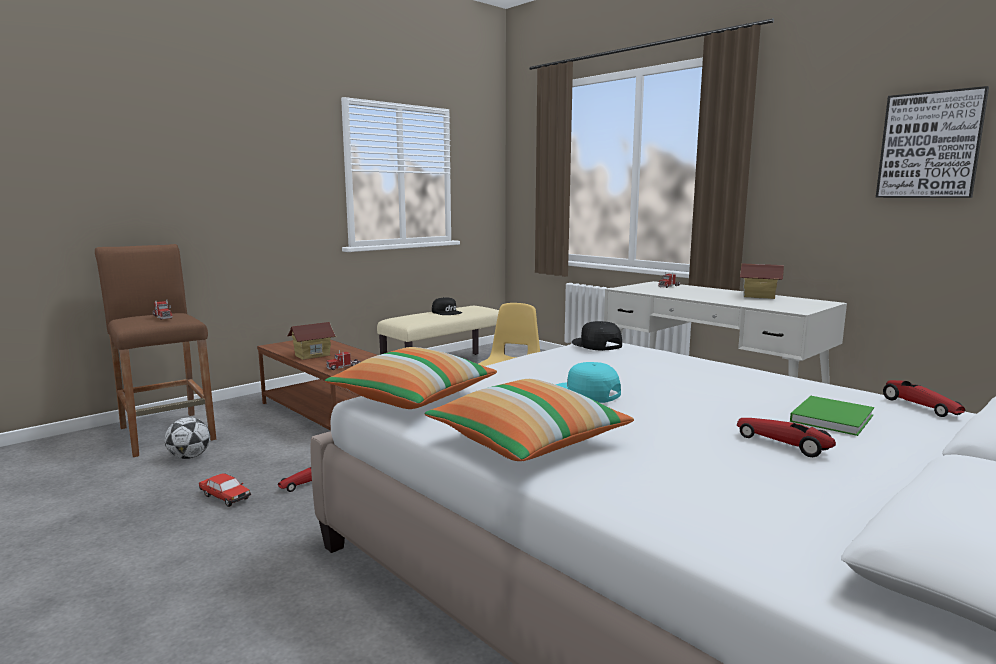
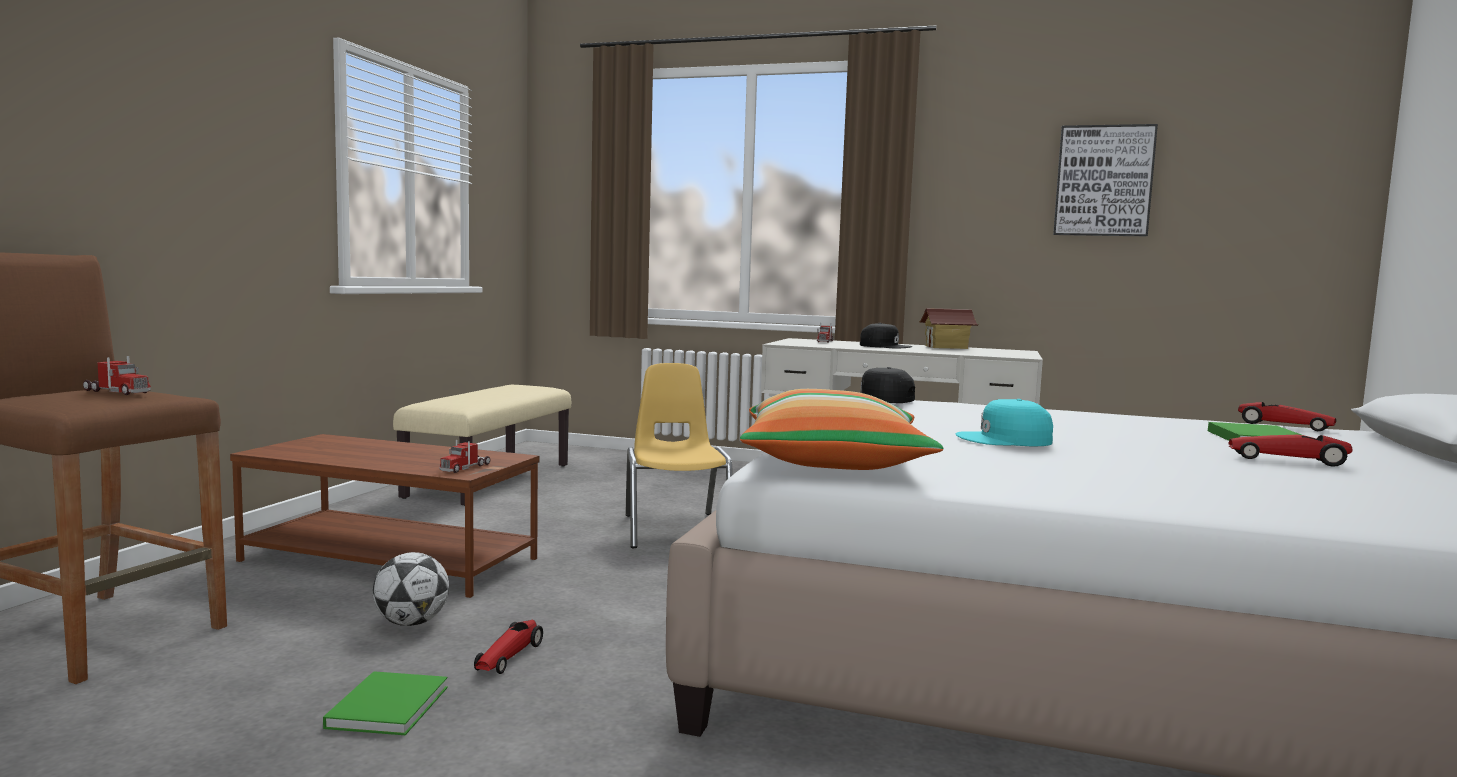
camera: 30 degrees left, 5 degrees down
(189, 457) = (213, 661): football -> football (411, 623)
(225, 497) = (390, 705): toy car -> green book
(312, 355) = (373, 458): toy house -> none
(447, 312) = (494, 393): black cap -> black cap (884, 346)
(527, 443) = (1094, 485): pillow -> none

